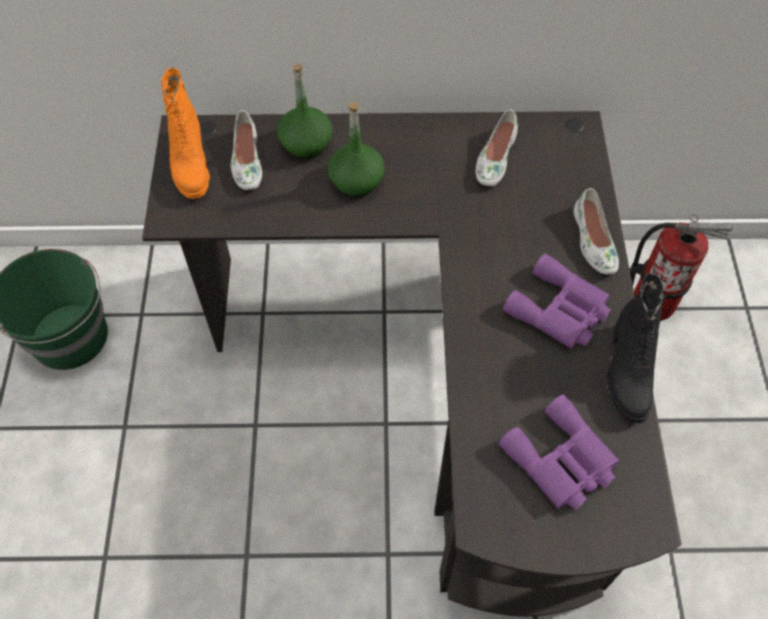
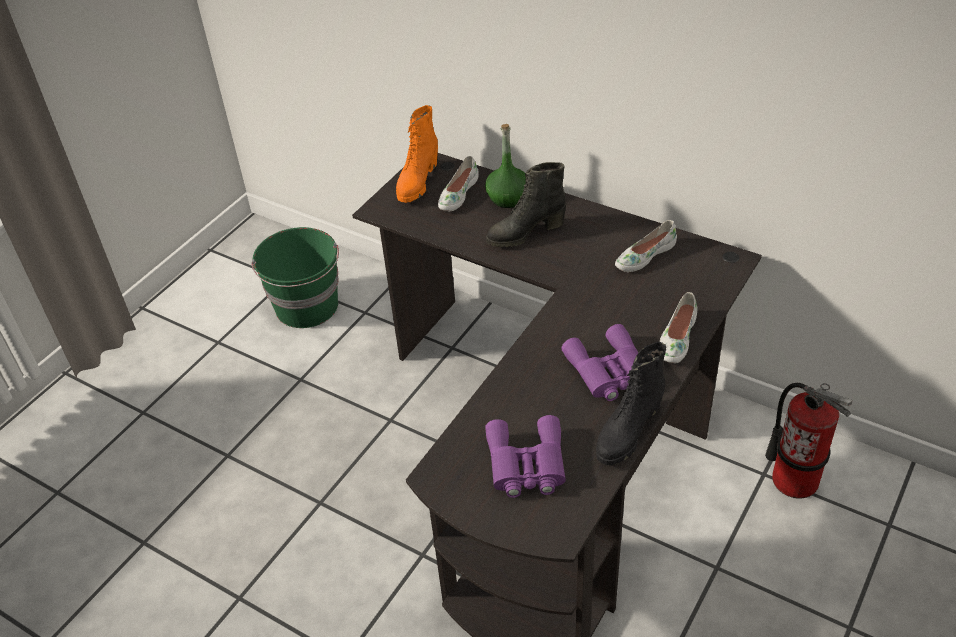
camera: 35 degrees right, 15 degrees down
(357, 181) = (525, 233): green bottle -> black boot

